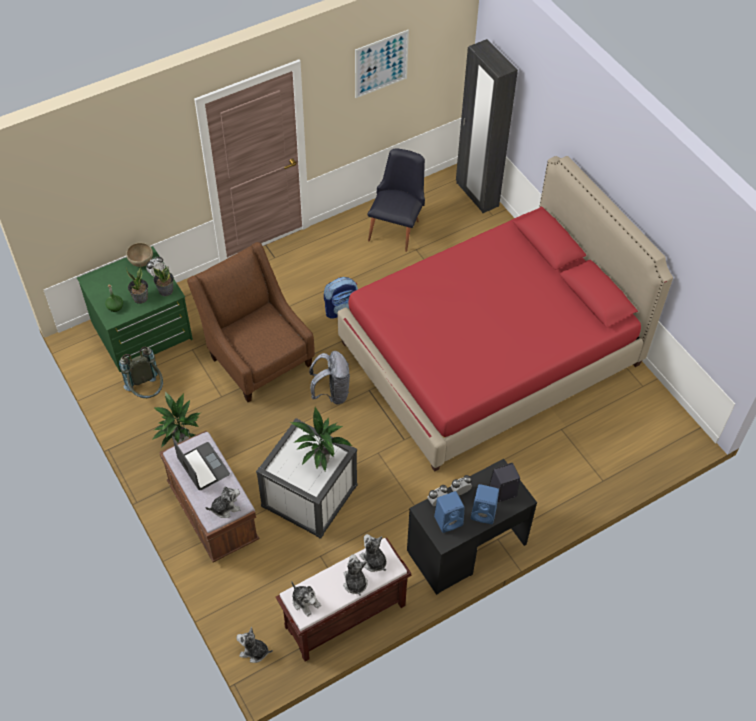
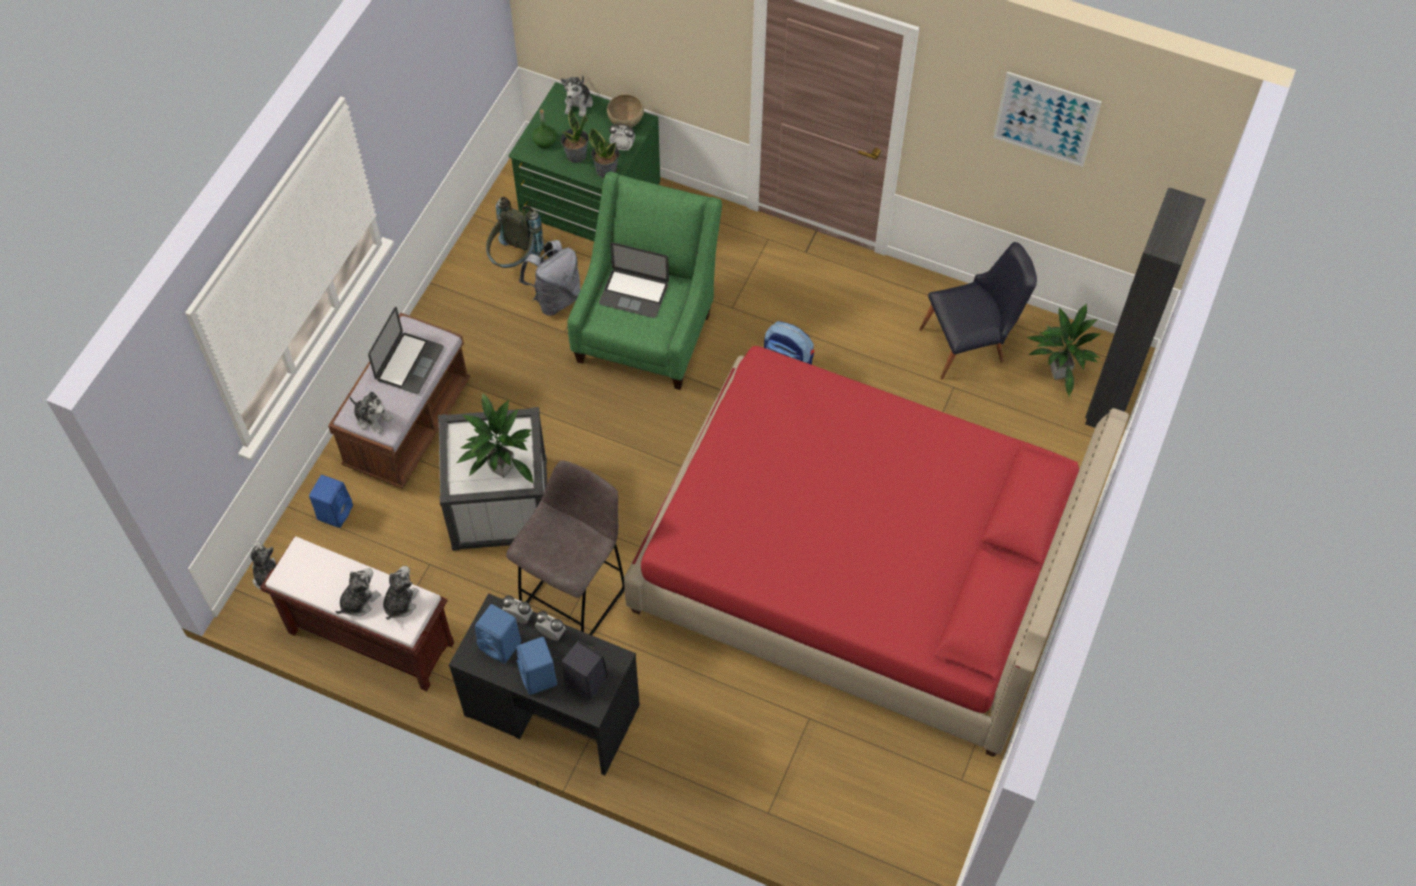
camera: 55 degrees right, 5 degrees up
(181, 442) = (475, 336): potted plant -> potted plant (1057, 372)
(240, 587) = (335, 511): none -> blue speaker
(252, 333) = (634, 293): none -> laptop
(257, 356) = (647, 329): brown armchair -> green armchair
(305, 601) = (301, 567): plush toy -> plush toy (578, 104)
(332, 393) = (658, 435): grey backpack -> grey backpack (555, 298)
(402, 493) = (575, 596): none -> grey stool

